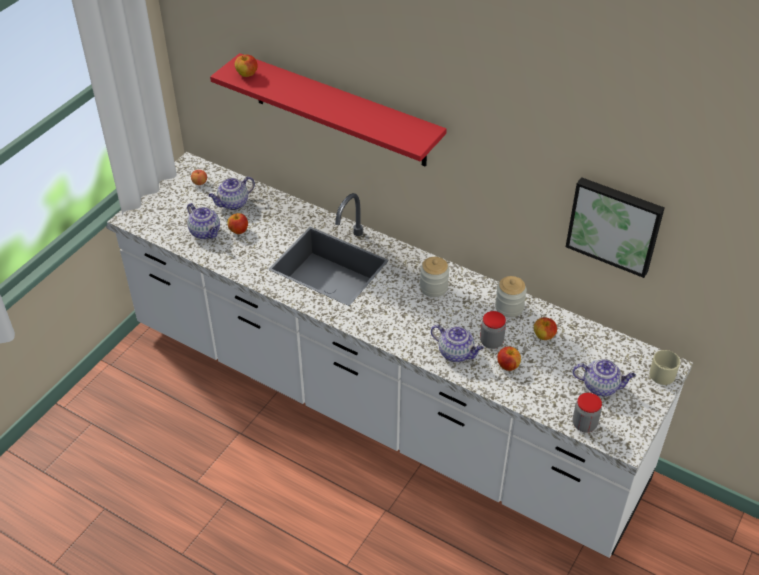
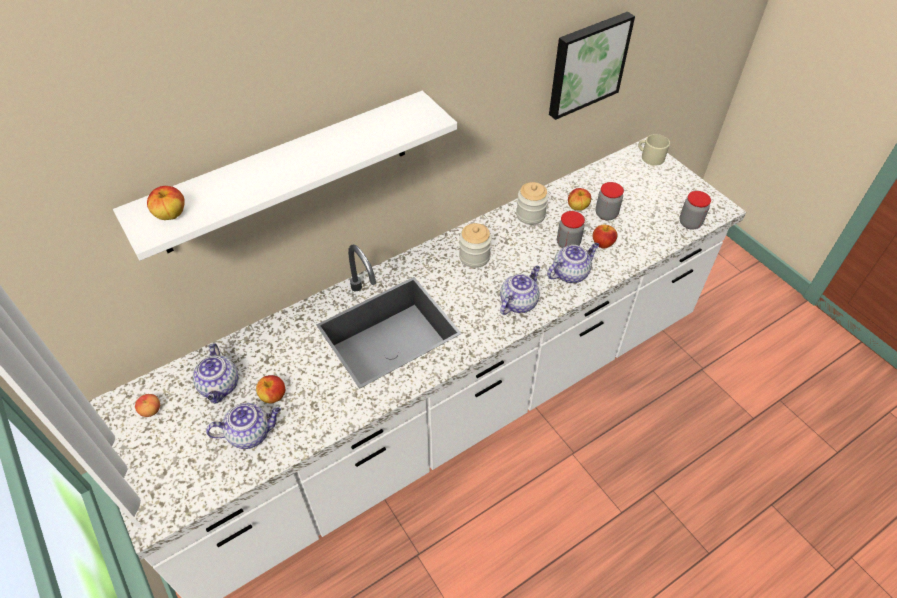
camera: 65 degrees left, 5 degrees up
(339, 111) = (286, 173): red shelf -> white shelf
(549, 358) = (606, 214): none -> jar
(601, 386) = (651, 196): teapot -> teapot (518, 302)

